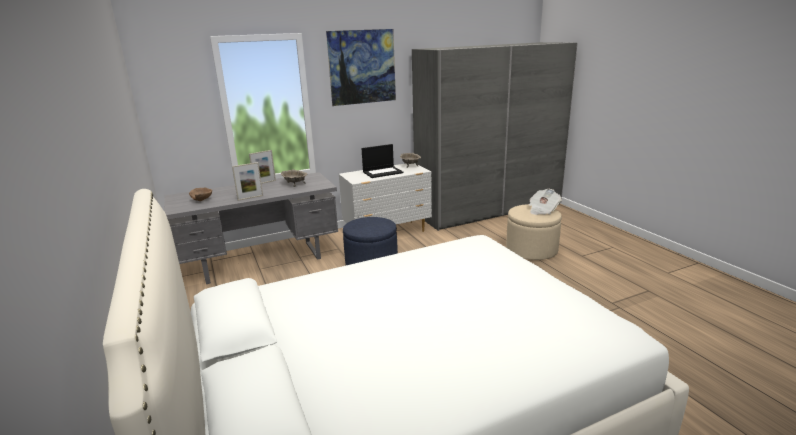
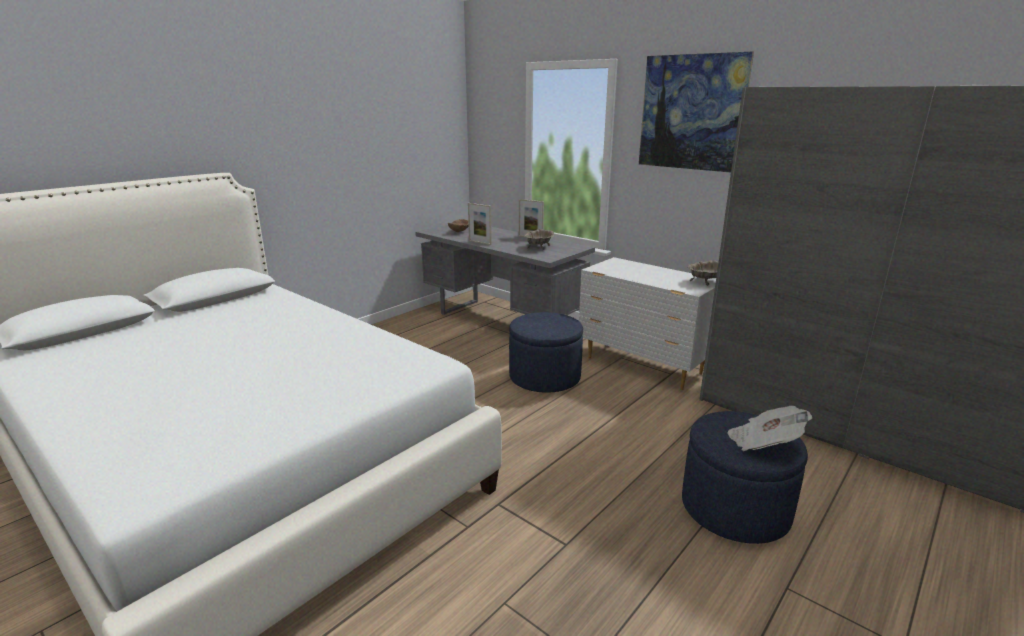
camera: 65 degrees right, 0 degrees up
(383, 172) = (650, 274): laptop -> none
(531, 250) = (735, 509): beige ottoman -> blue ottoman

